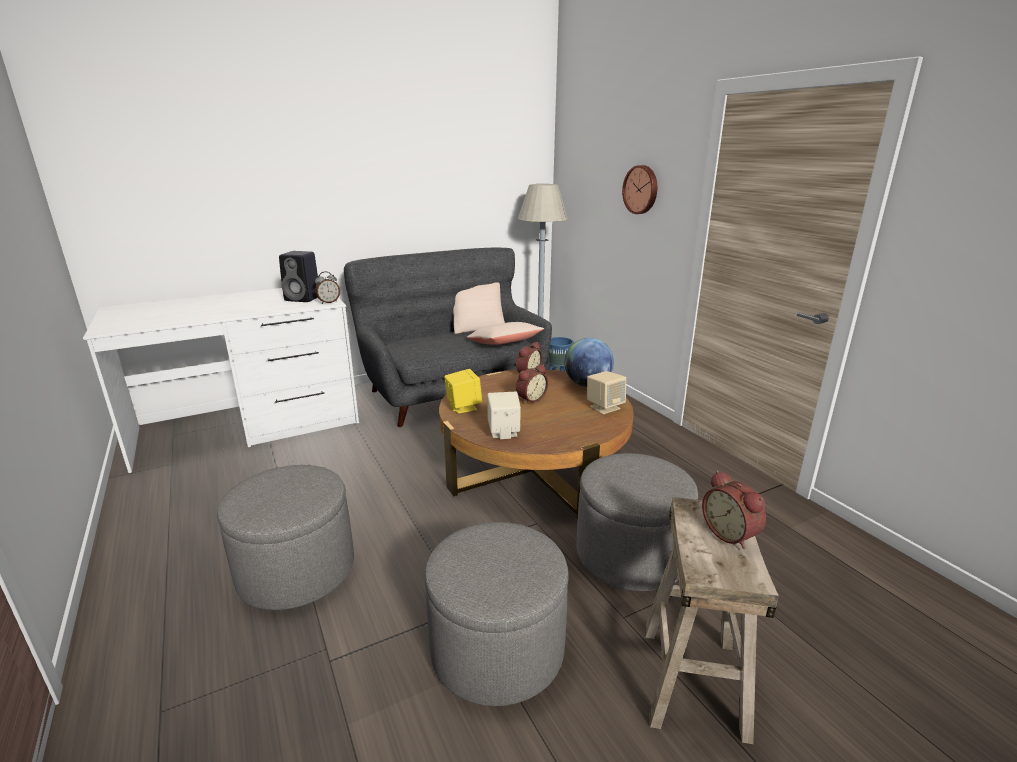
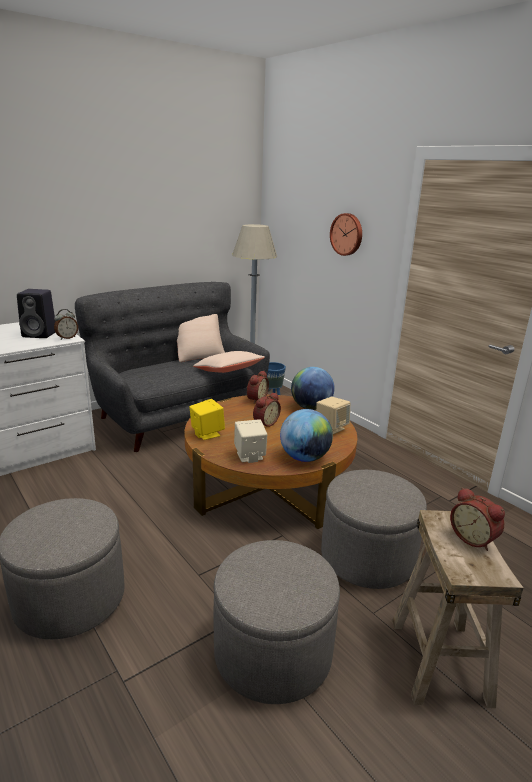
camera: 10 degrees left, 0 degrees up
(565, 437) = (304, 458): none -> globe

